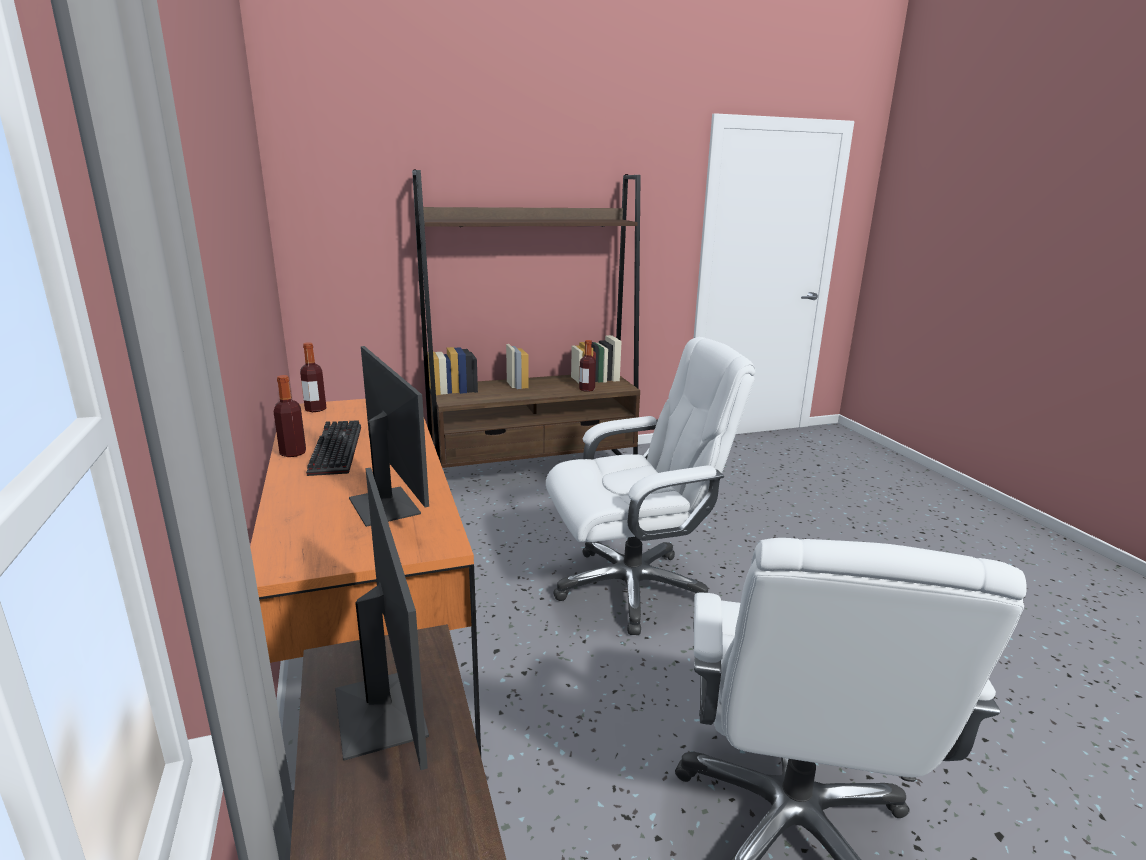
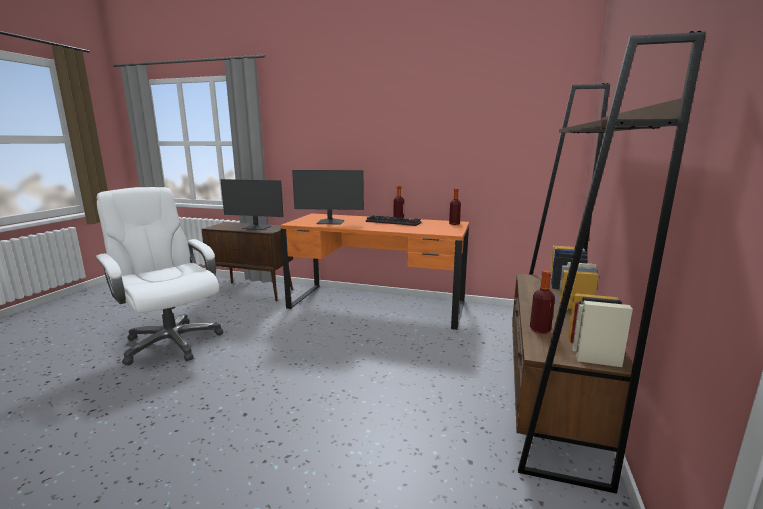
camera: 125 degrees right, 5 degrees down
(632, 587) = (326, 371): white office chair -> none

